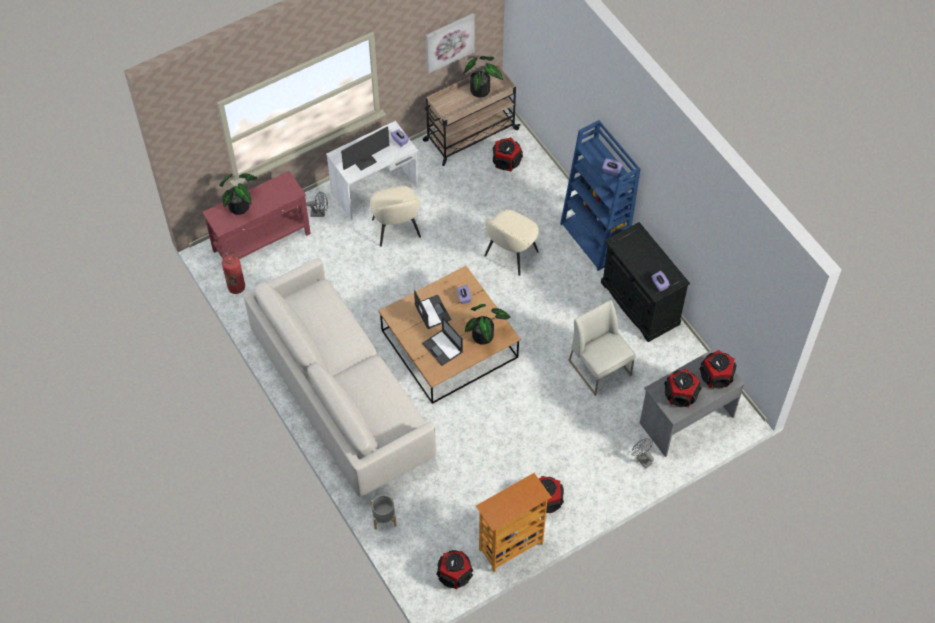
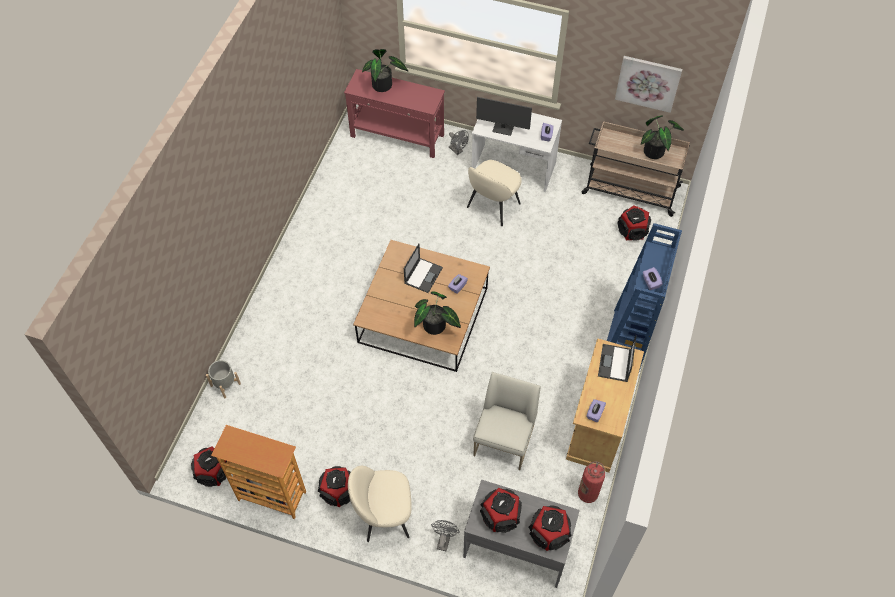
camera: 50 degrees right, 0 degrees up
(236, 287) = (344, 149): fire extinguisher -> fire extinguisher (587, 494)
(341, 395) = (311, 278): white sofa -> none
(443, 348) = (396, 306): laptop -> laptop (615, 363)
(510, 255) = (547, 296): beige chair -> beige chair (384, 515)
(639, 303) = (598, 425): black cabinet -> beige cabinet

